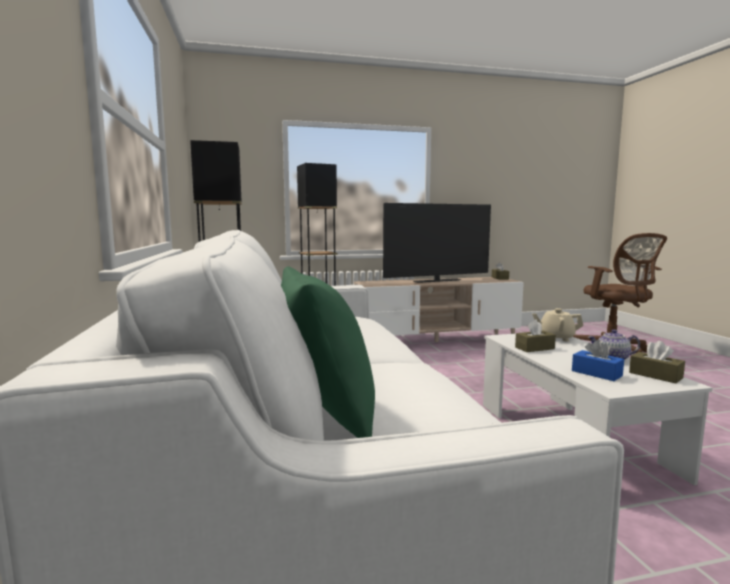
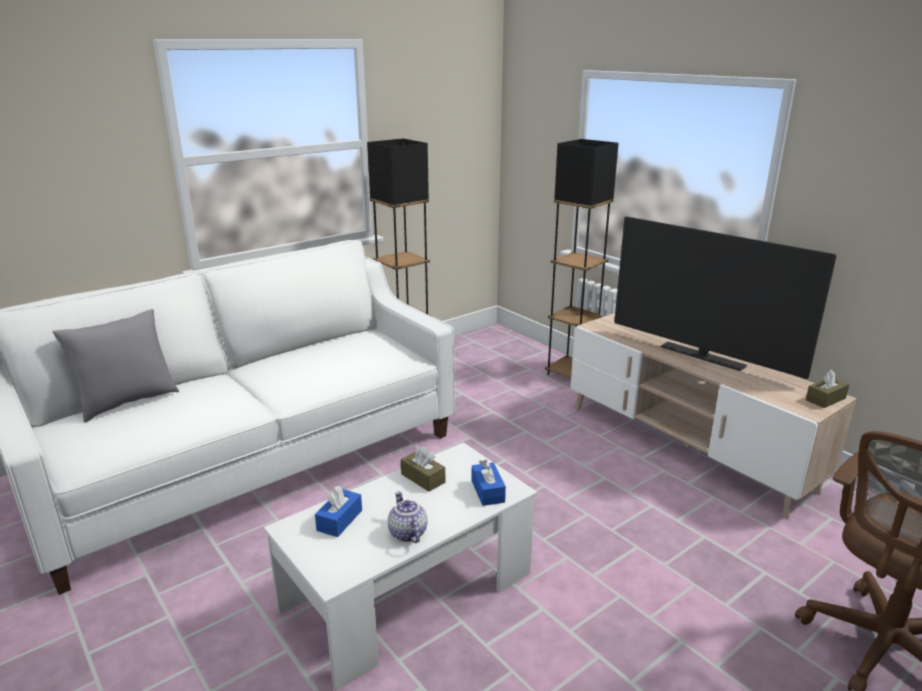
camera: 65 degrees right, 15 degrees up
(324, 415) = (127, 402): green pillow -> grey pillow
(556, 338) = (487, 491): beige teapot -> blue tissue box
(655, 375) = (351, 561): brown tissue box -> none

